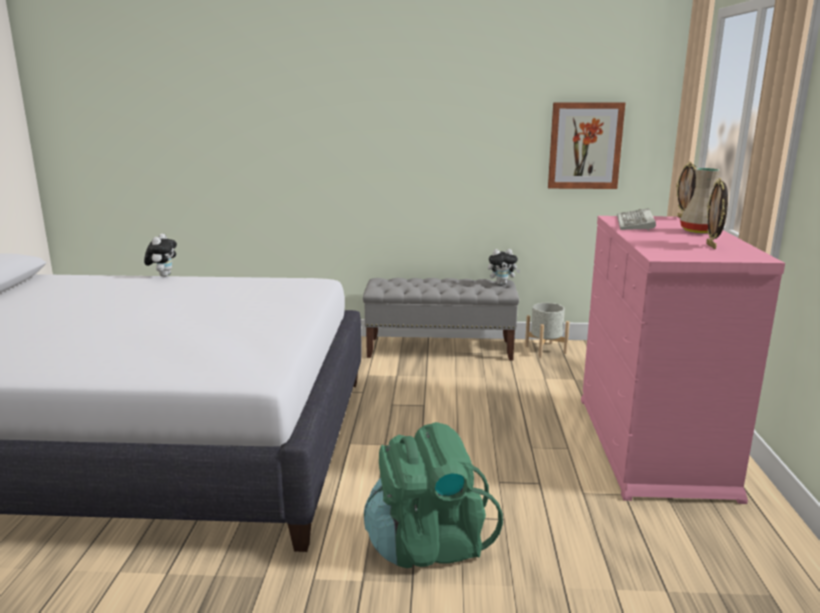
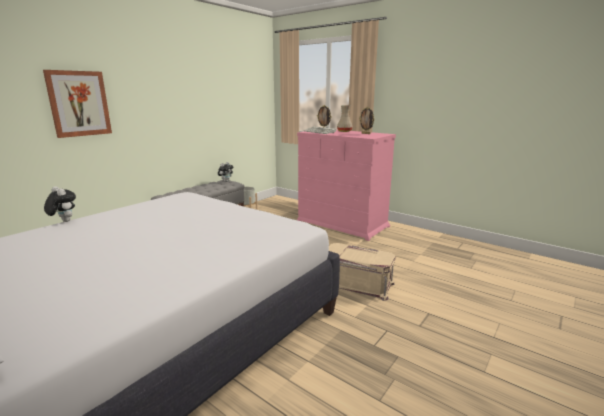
camera: 55 degrees left, 0 degrees up
(428, 544) = (357, 283): green backpack -> beige storage box
(585, 146) = (242, 105): picture -> picture (79, 103)

